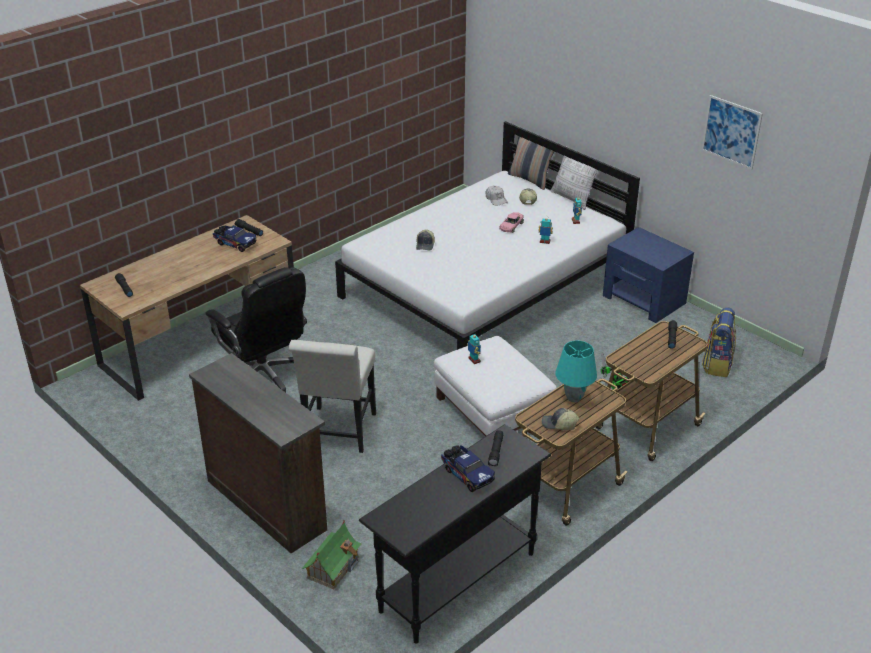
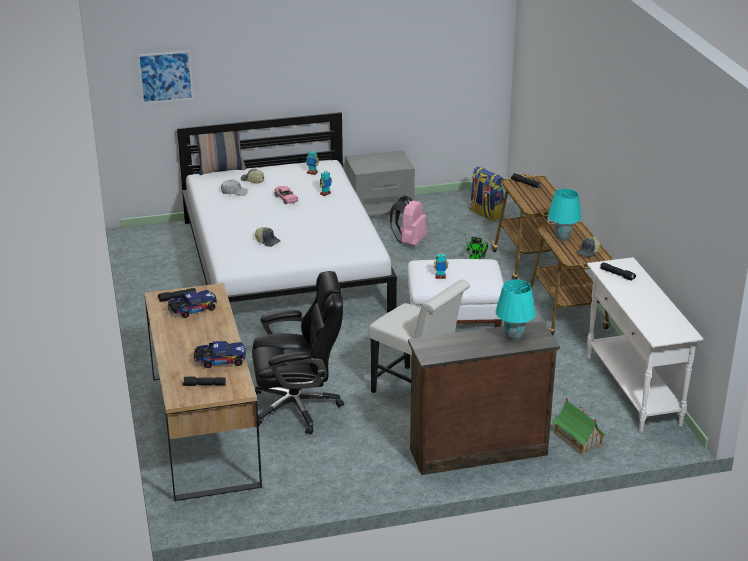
camera: 60 degrees left, 5 degrees down
(277, 412) = (514, 337): none -> turquoise table lamp
(457, 582) = (632, 390): black console table -> white console table
(466, 474) = (633, 292): toy truck -> toy truck (219, 361)
(572, 199) = (275, 164): pillow -> none
(603, 337) = (409, 242): none -> pink backpack
(644, 299) = (380, 210): blue nightstand -> grey nightstand
(731, 132) = (418, 36): picture -> picture (165, 77)

